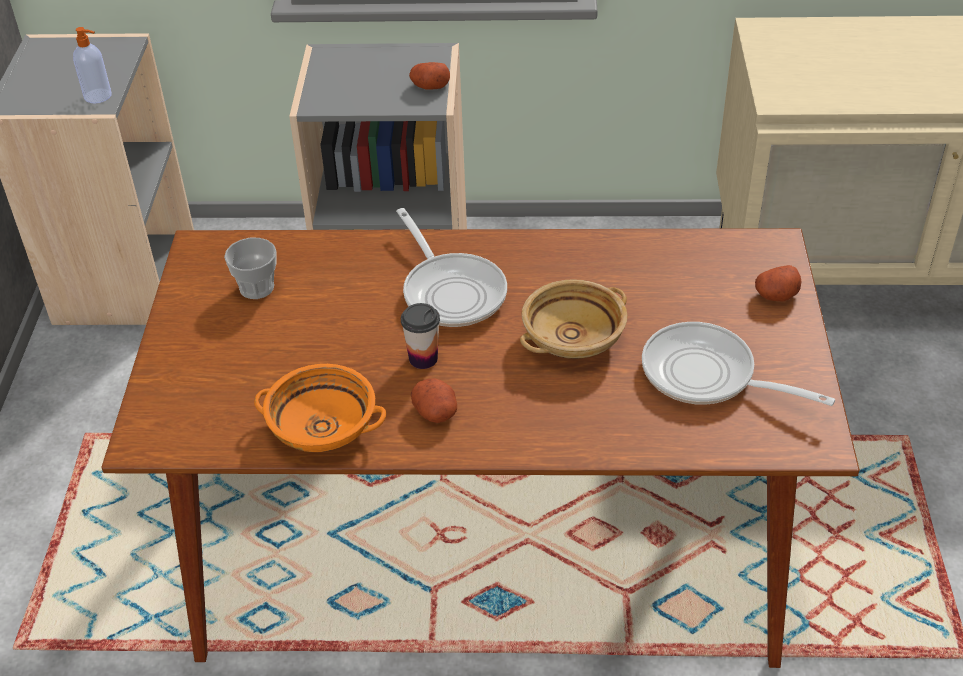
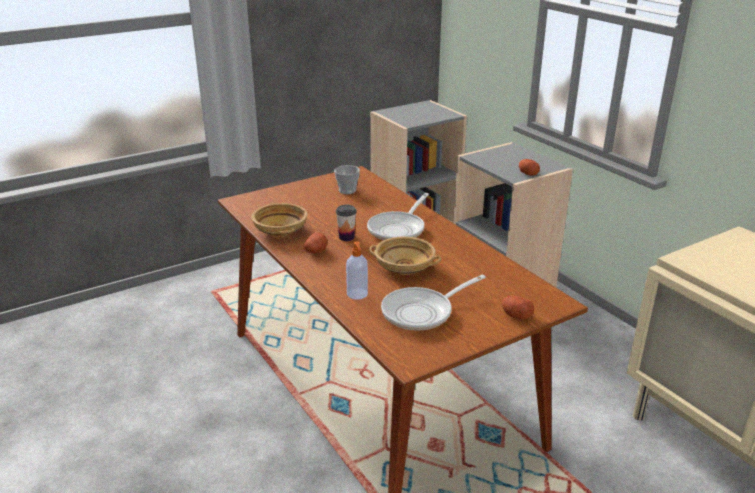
camera: 55 degrees right, 15 degrees down
(99, 96) = (413, 122): soap dispenser -> soap dispenser (357, 294)
(324, 427) = (281, 231): orange bowl -> beige bowl
(707, 376) = (422, 312): frying pan -> frying pan turned 120 degrees counterclockwise

